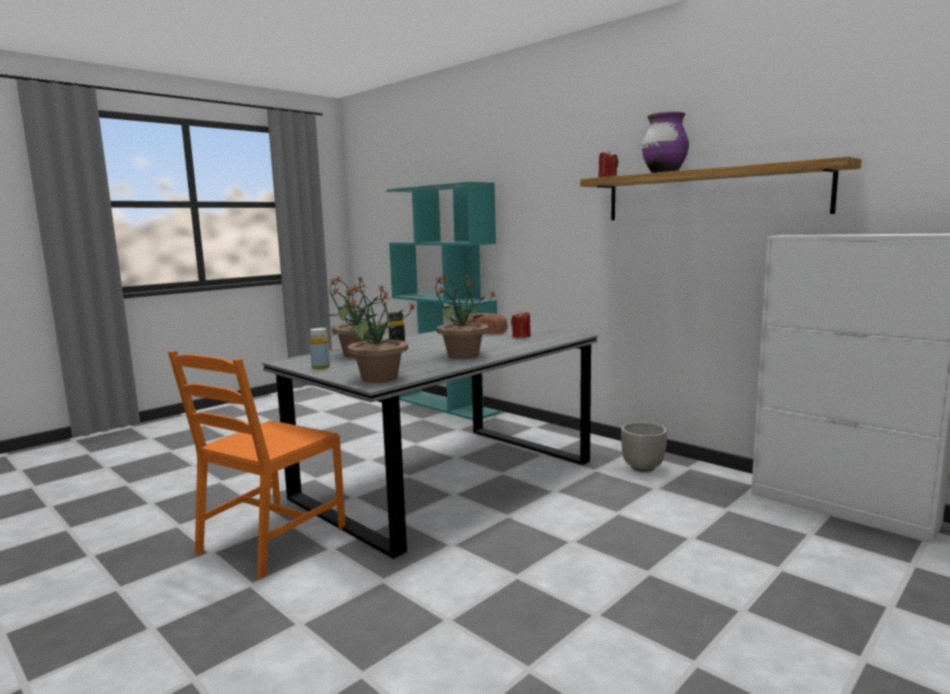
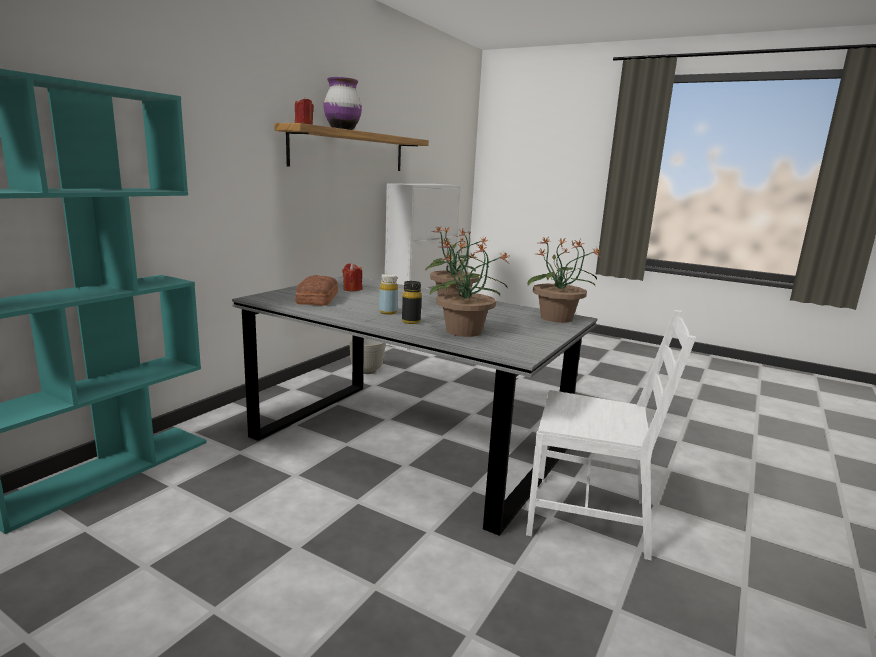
camera: 105 degrees left, 5 degrees up
(271, 540) = (590, 516): orange chair -> white chair
(320, 367) = (534, 338): yellow bottle -> yellow bottle (388, 312)

